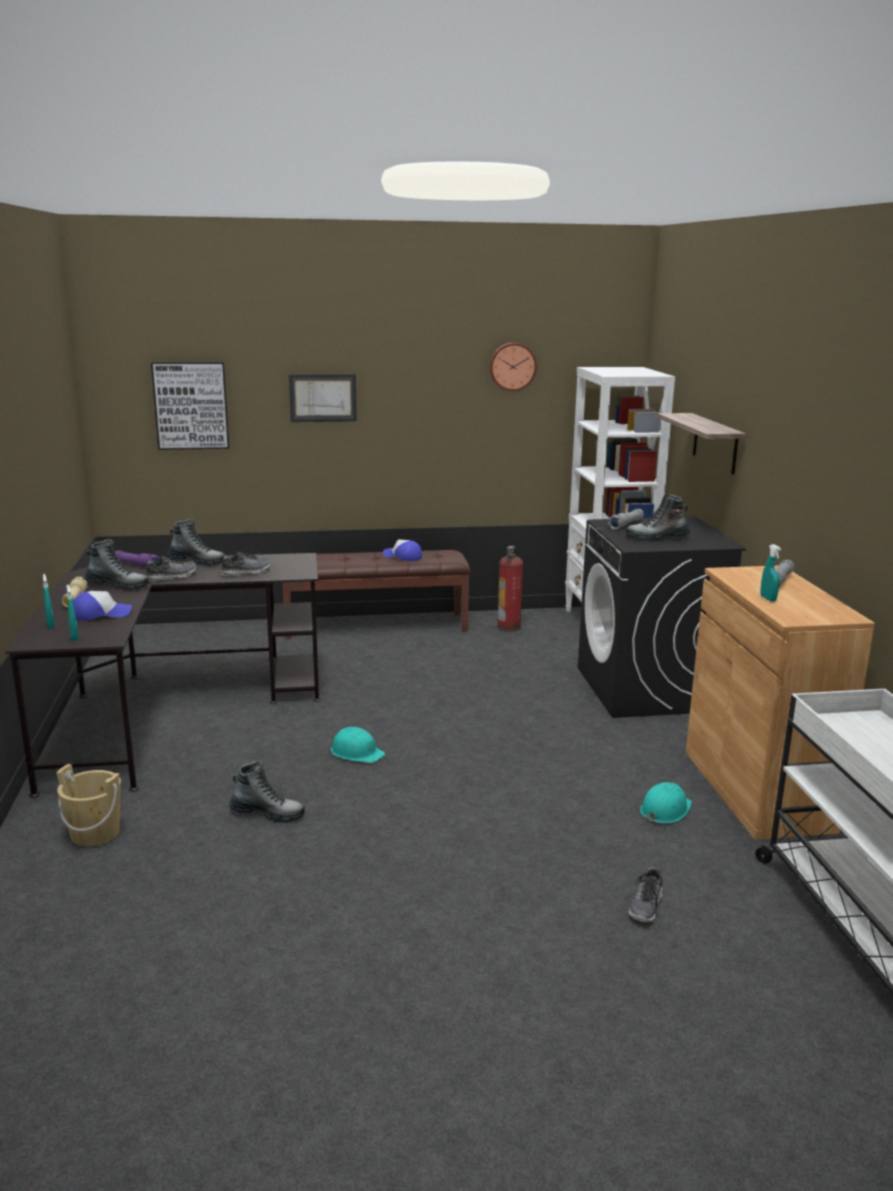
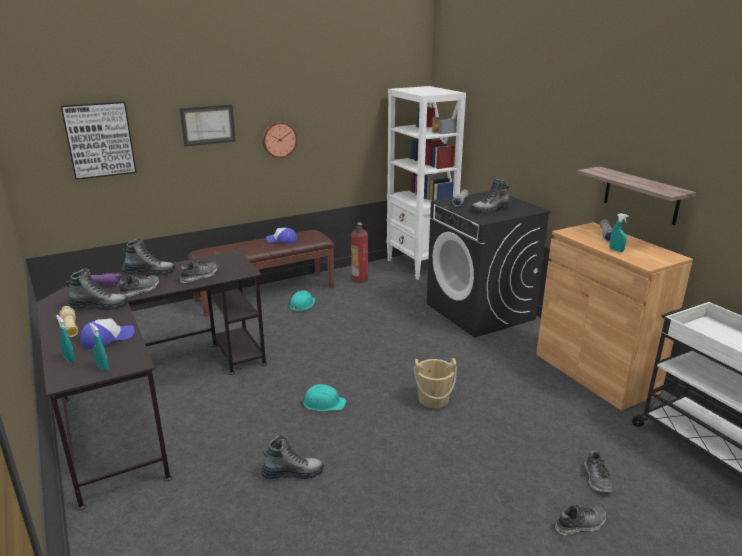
camera: 20 degrees left, 5 degrees up
(95, 833) = (161, 530): beige bucket -> beige bucket (433, 399)
(512, 366) = (344, 91): wall clock -> wall clock (279, 139)
(577, 946) = (580, 524): none -> shoe
(665, 809) = (555, 401): turquoise hard hat -> turquoise hard hat (302, 304)
(715, 443) = (510, 139): shelf -> shelf (641, 195)

